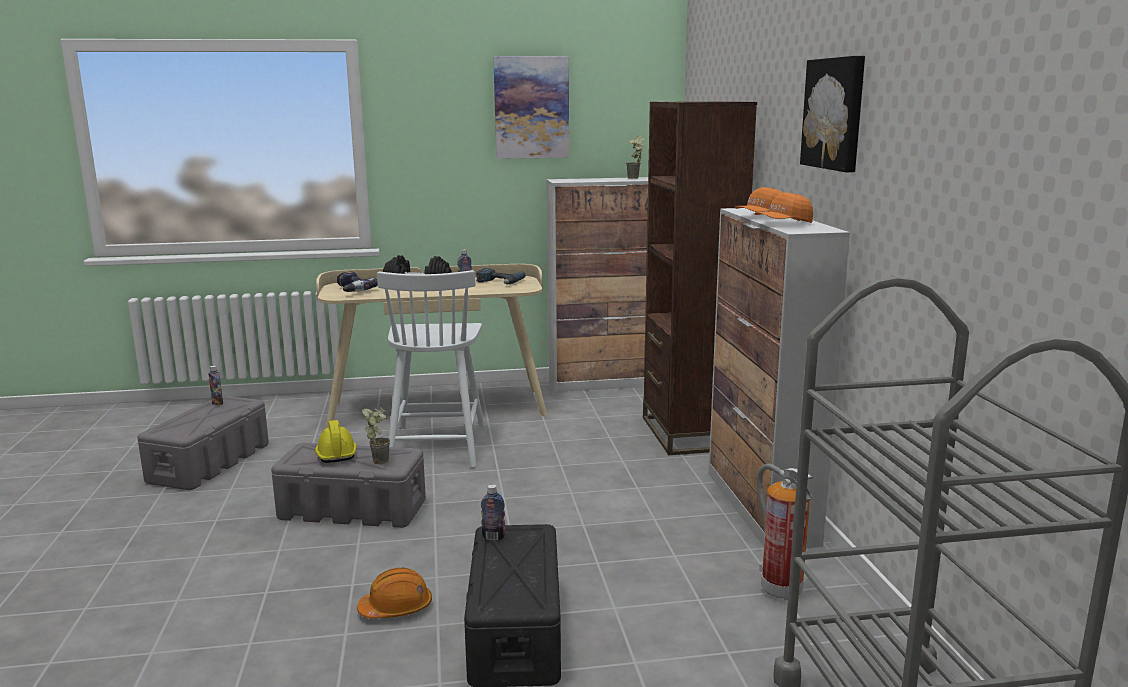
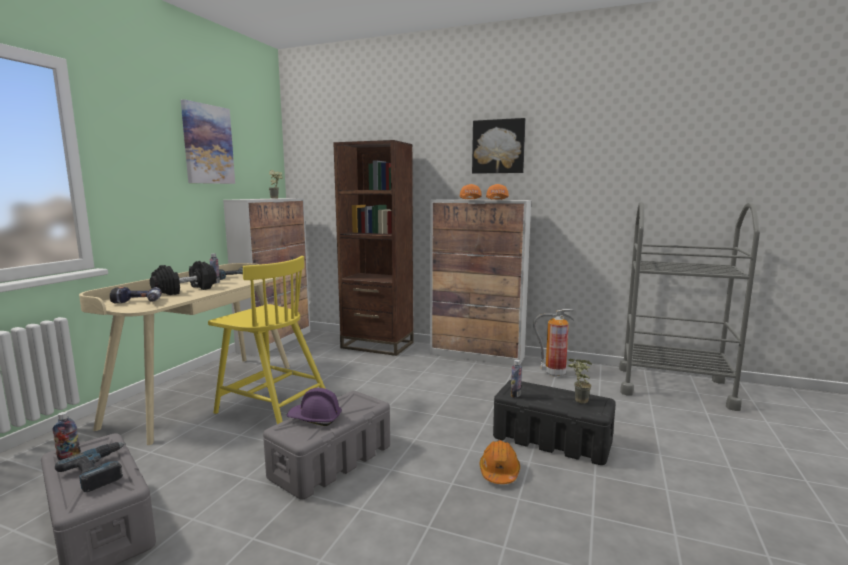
camera: 60 degrees left, 5 degrees down
(203, 418) = (100, 470): none -> power drill
(336, 453) = (314, 418): yellow hard hat -> purple hard hat
(379, 459) = (353, 405): potted plant -> potted plant (577, 400)
(437, 445) = (272, 408): white chair -> yellow chair

